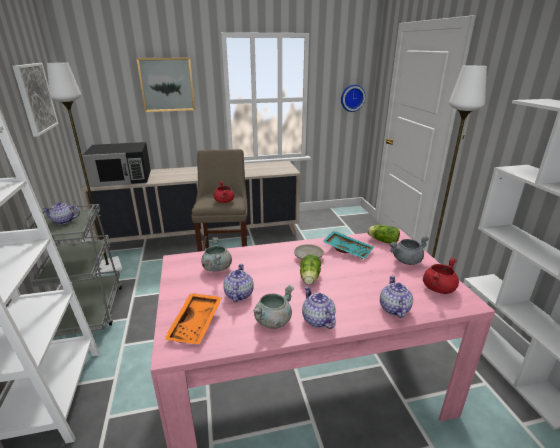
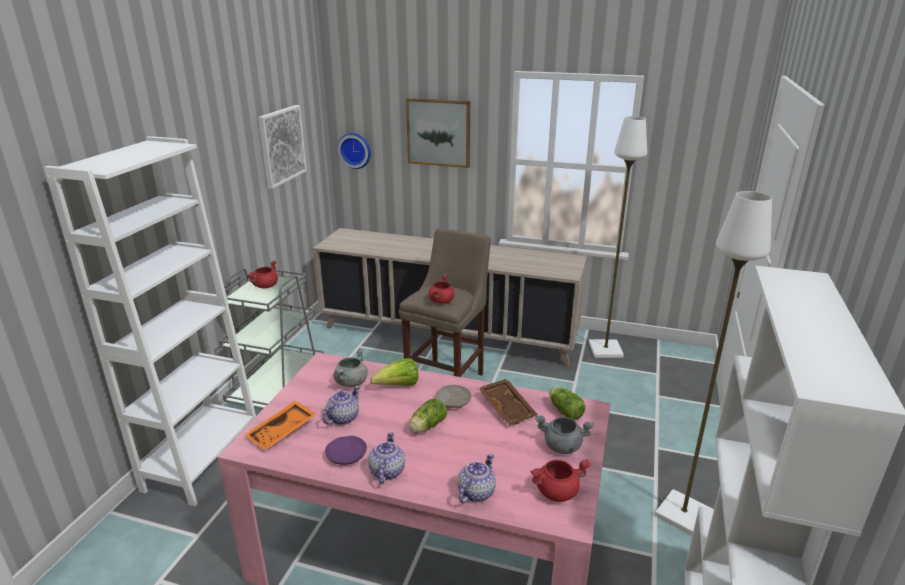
camera: 30 degrees right, 0 degrees up
(63, 221) = (265, 286): teapot -> red cooking pot
(107, 267) = (323, 342): white floor lamp -> white floor lamp (604, 349)
(122, 178) = (362, 241): black microwave -> none
(257, 259) = (398, 386): none -> lettuce
(273, 320) = (346, 455): grey cooking pot -> purple plate
(348, 249) = (508, 408): turquoise tray -> brown tray
(352, 98) = (710, 176): wall clock -> wall clock (355, 150)

